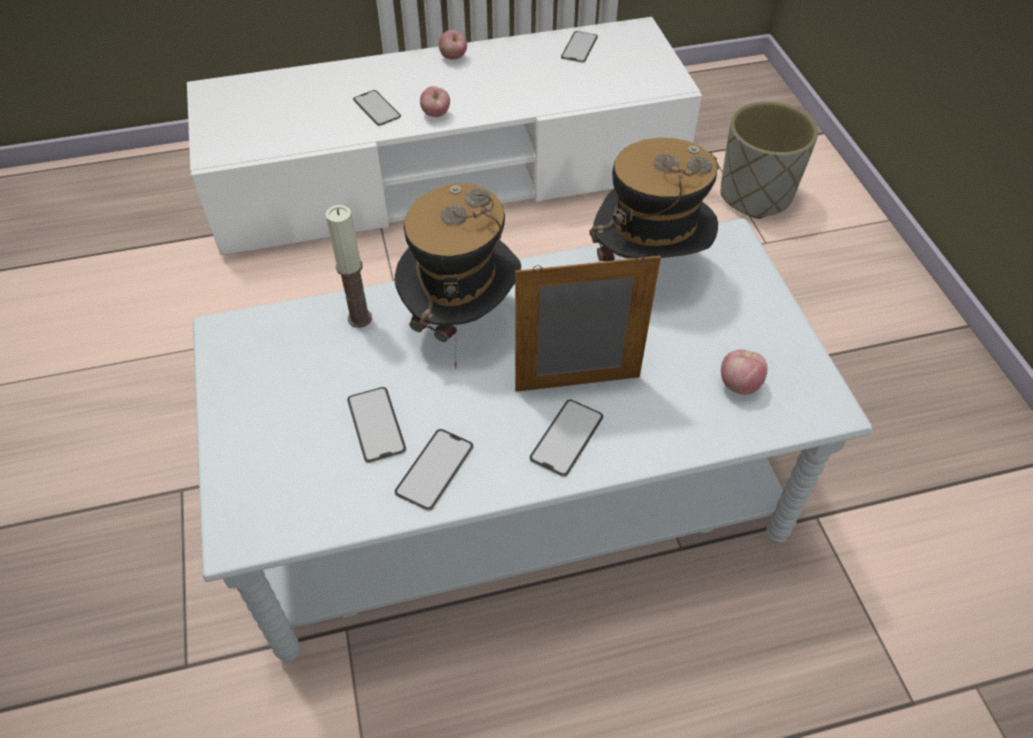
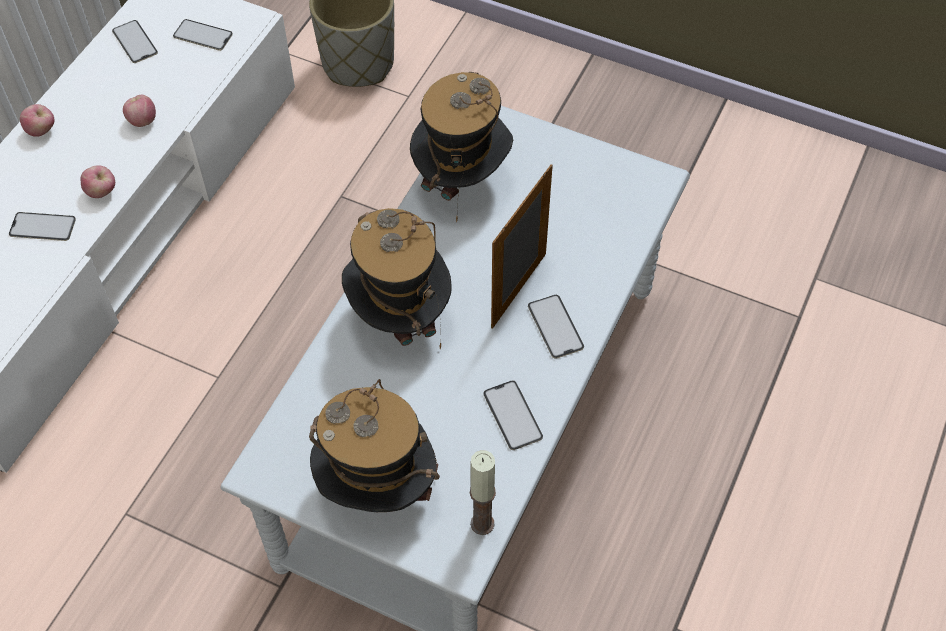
camera: 50 degrees left, 5 degrees up
(268, 420) = (377, 490): none -> hat
(359, 318) = (335, 377): candle -> candle (482, 523)
(376, 424) = (444, 426): phone -> phone (203, 35)
(739, 384) = (600, 208): apple -> apple (142, 121)

